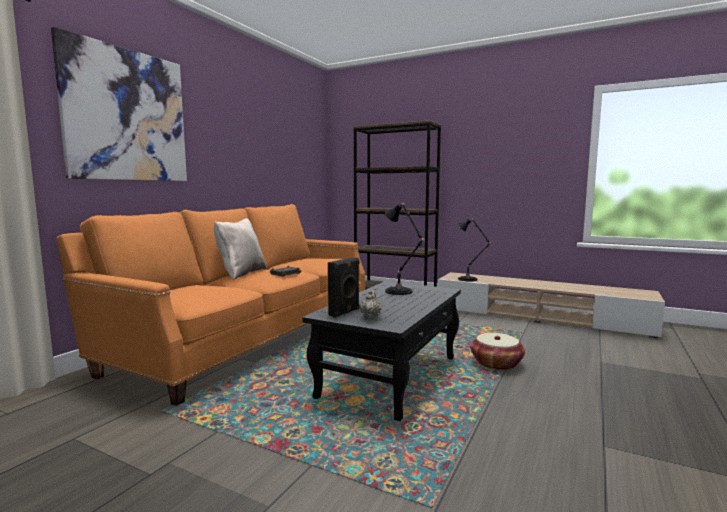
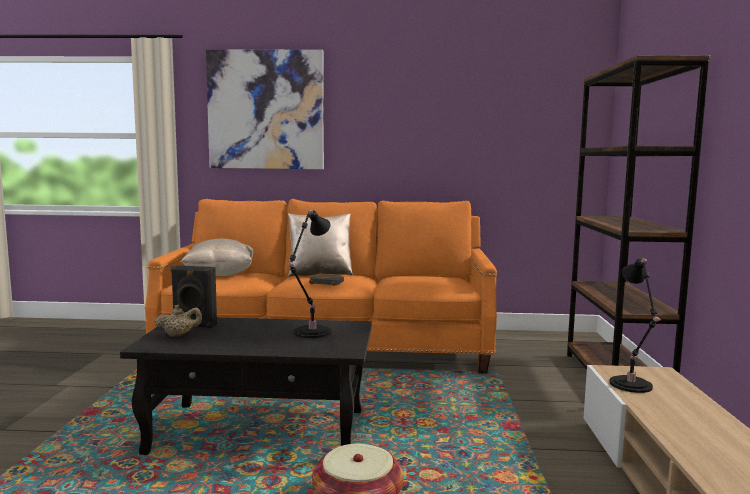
camera: 65 degrees right, 0 degrees up
(181, 292) = (220, 274): none -> beige pillow

